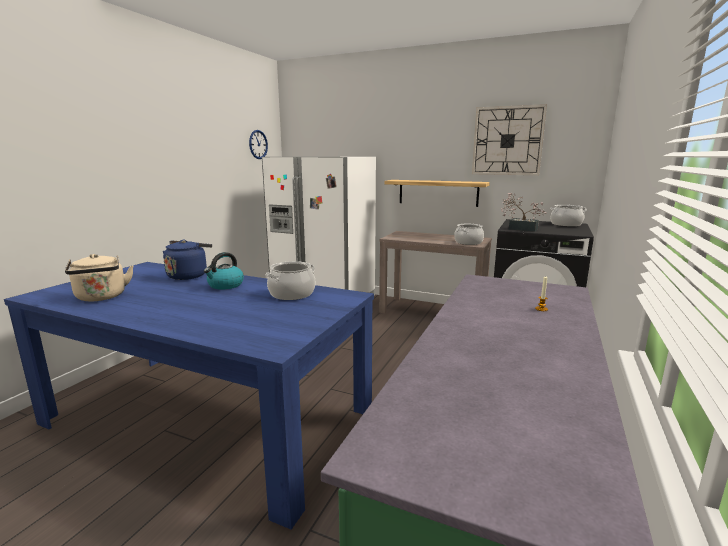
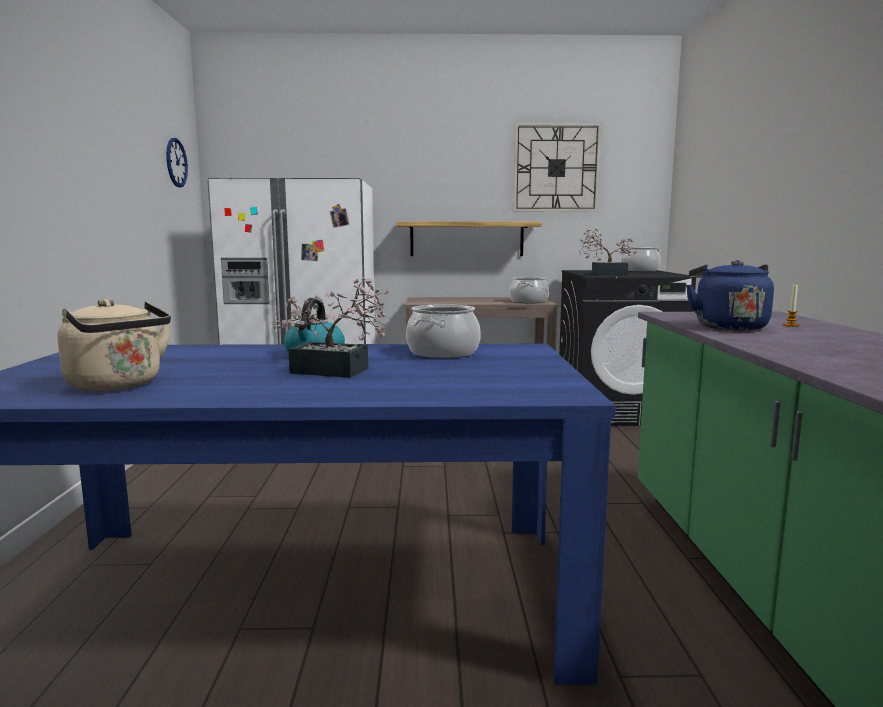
camera: 25 degrees left, 5 degrees down
(189, 275) = (217, 351): blue kettle -> blue kettle (727, 327)
(206, 303) = (337, 371): none -> potted plant

